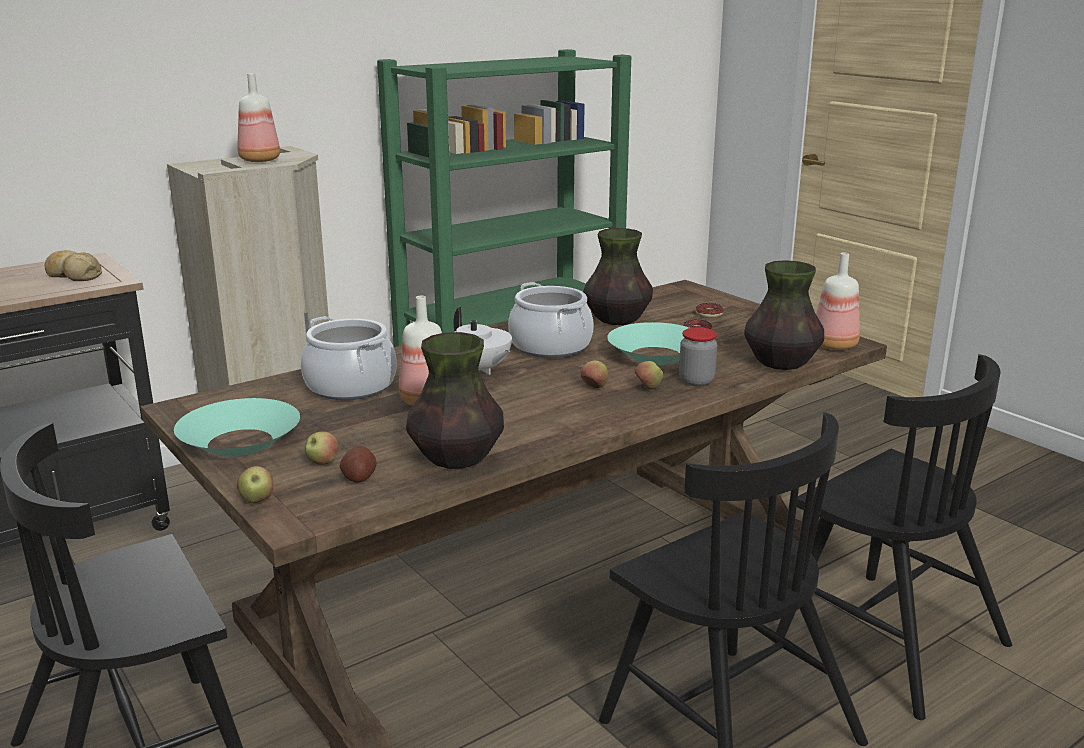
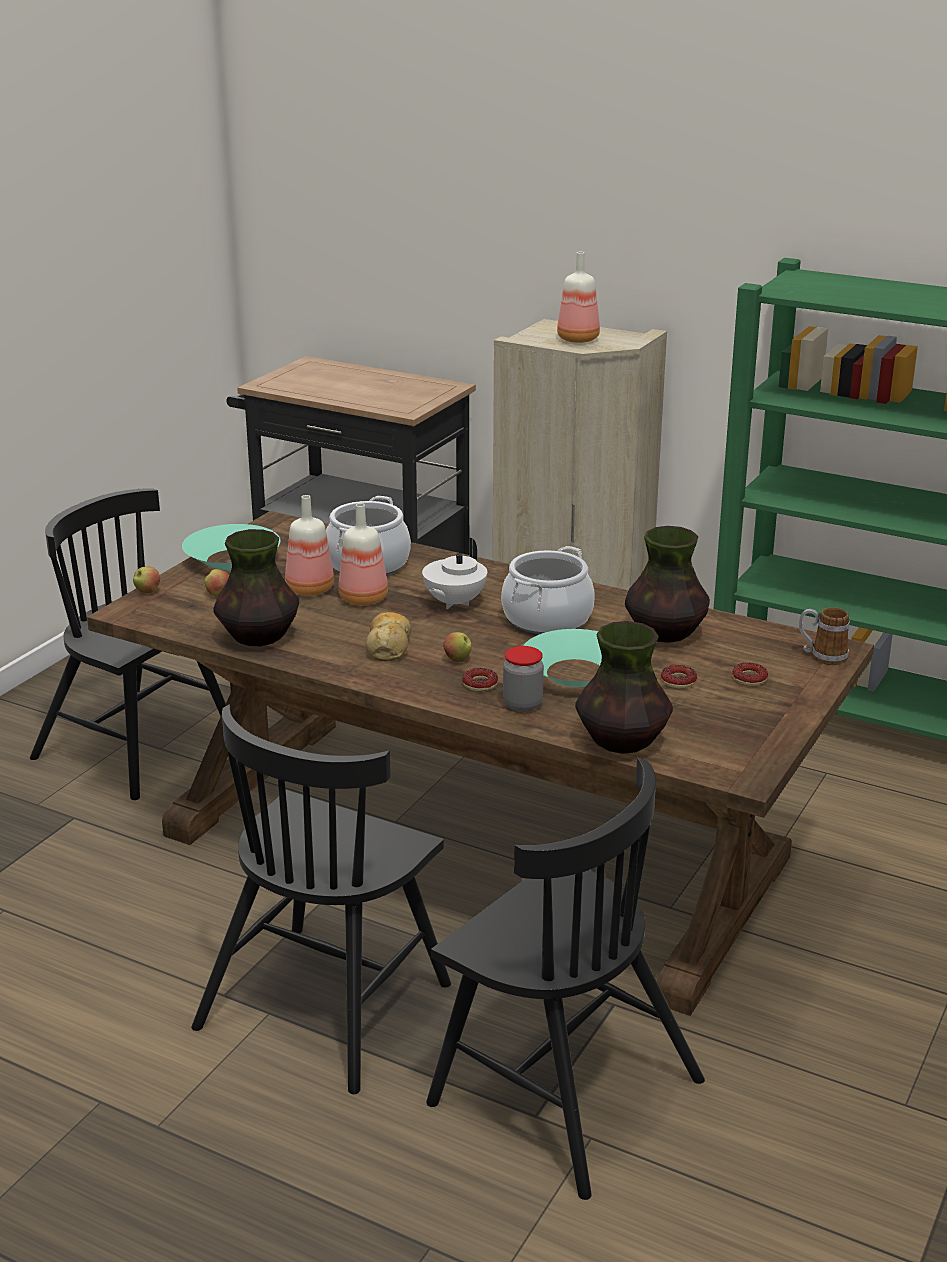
camera: 65 degrees right, 5 degrees up
(74, 275) = (404, 396): bread -> bread (388, 646)
(359, 477) = (203, 613): potato -> none
(648, 388) = (480, 684): apple -> donut
(692, 292) = (821, 656): none -> mug
(834, 346) = (720, 767): bottle -> bottle (308, 590)
(880, 634) = (553, 1084): black chair -> black chair turned 75 degrees counterclockwise

